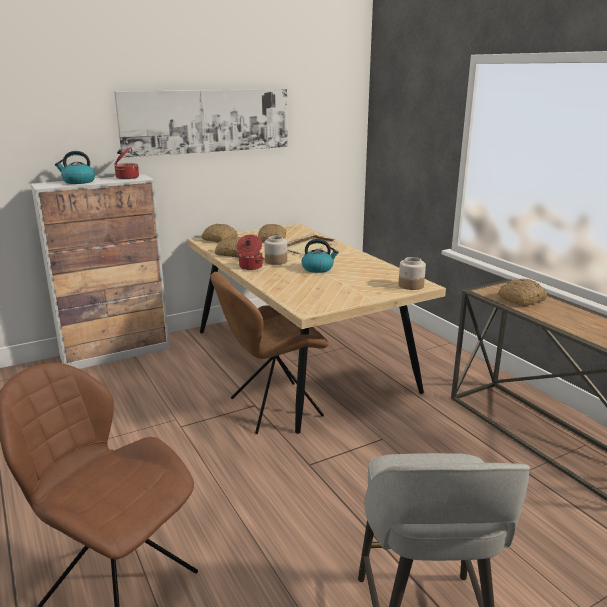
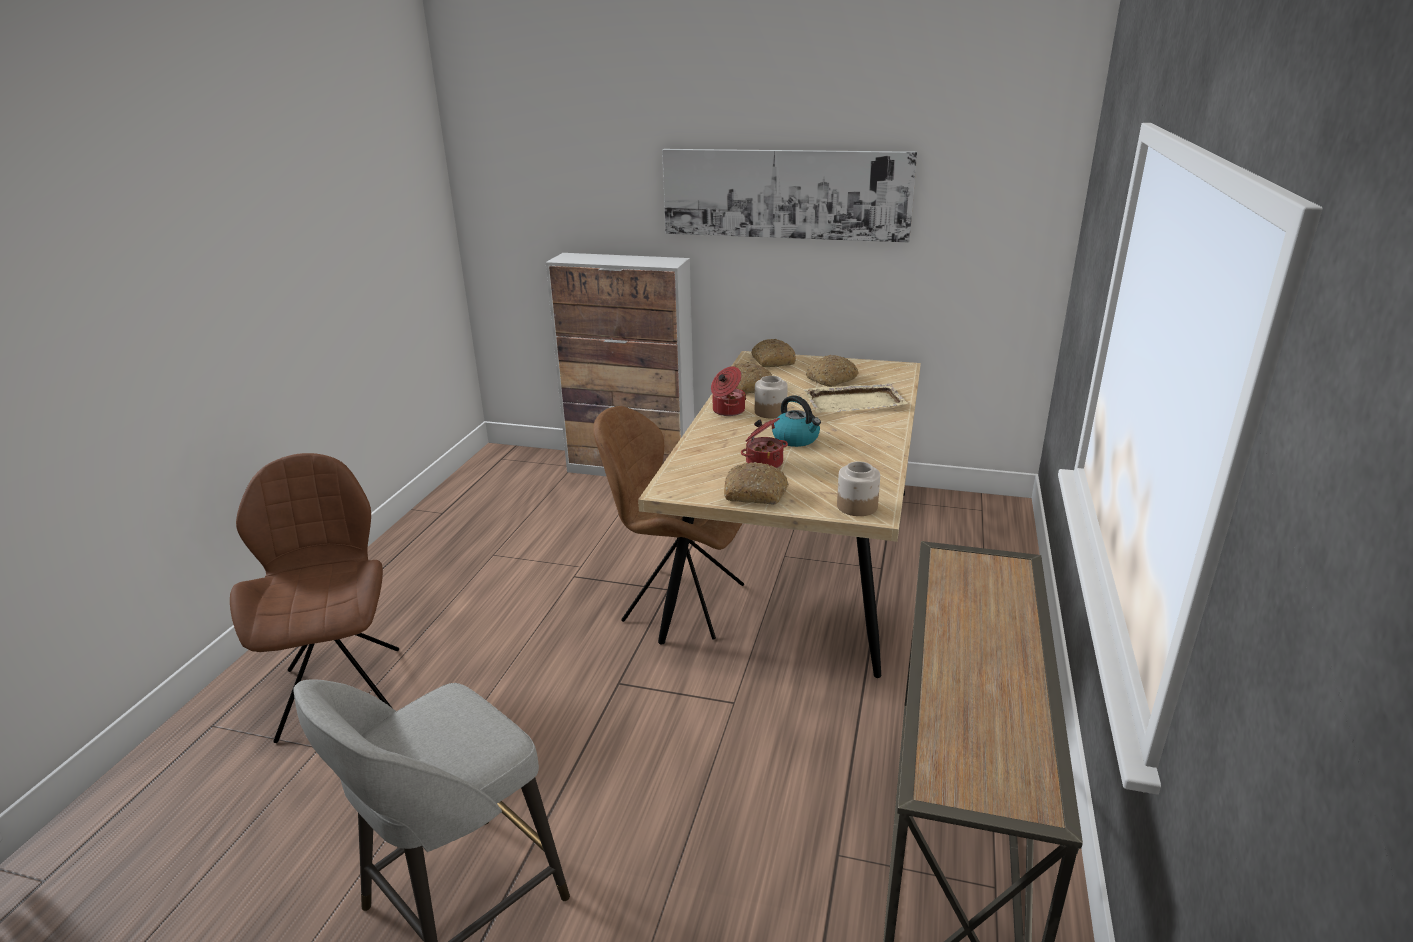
camera: 45 degrees right, 5 degrees up
(78, 182) = (602, 258): kettle -> none
(126, 177) = (658, 260): cooking pot -> cooking pot (763, 463)
(521, 299) = (977, 594): bread -> bread (756, 493)

